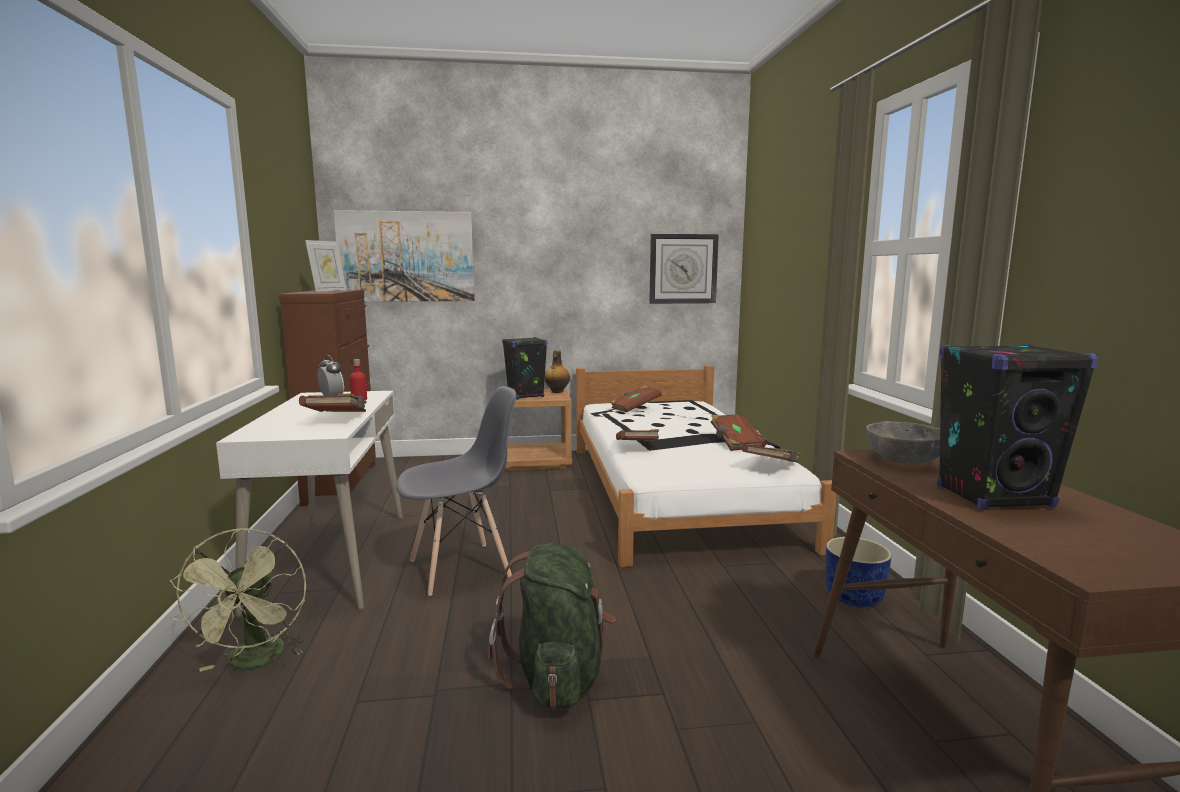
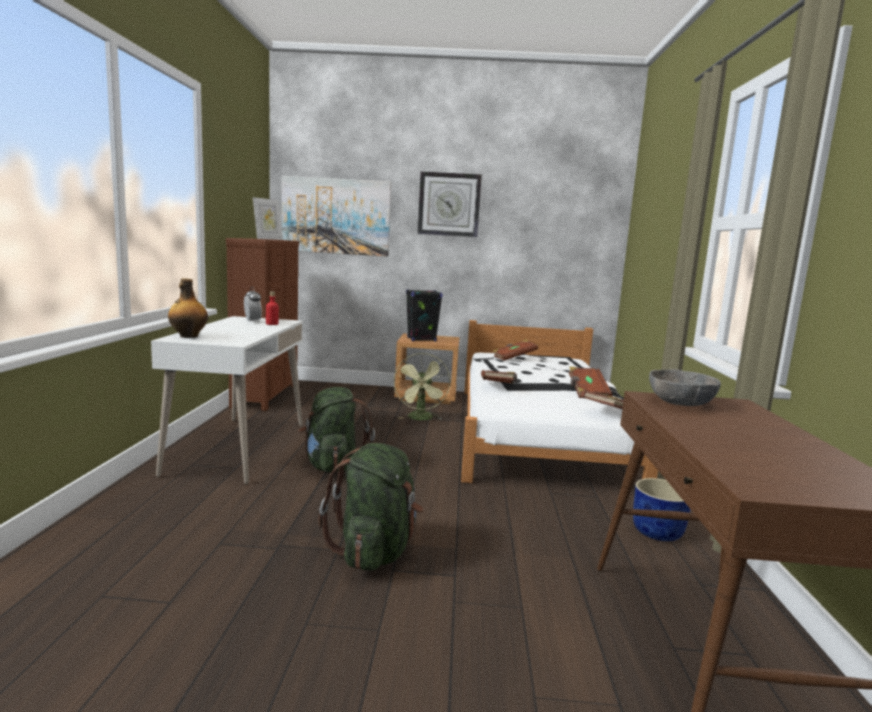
camera: 10 degrees right, 0 degrees up
(255, 662) = (158, 507): green fan -> green fan (421, 419)
(338, 419) = (246, 334): brown book -> none
(461, 568) = (332, 466): grey chair -> green backpack
(557, 391) = (450, 338): bottle -> bottle (188, 336)
(683, 269) = (571, 240): wall clock -> wall clock (449, 204)
(994, 497) = (733, 435): black speaker -> none

